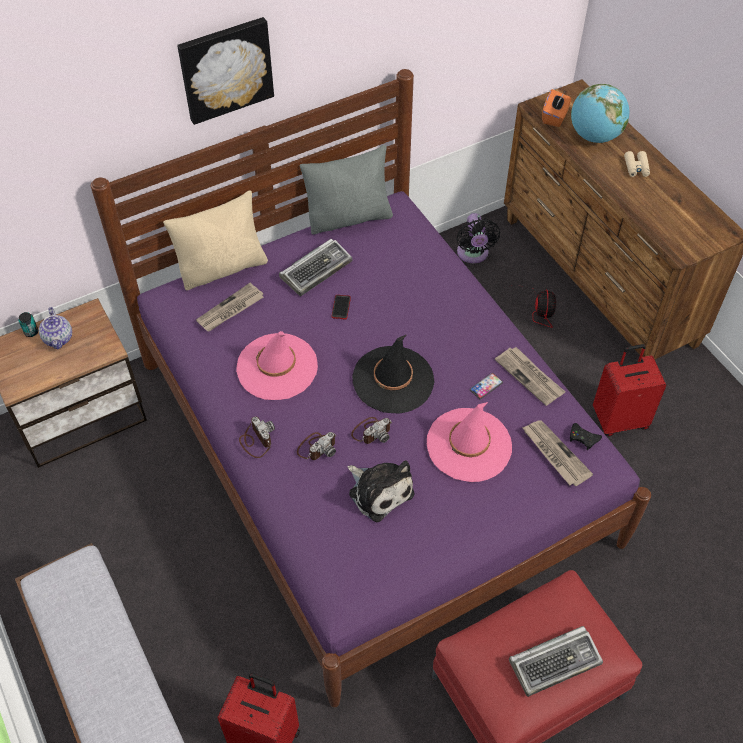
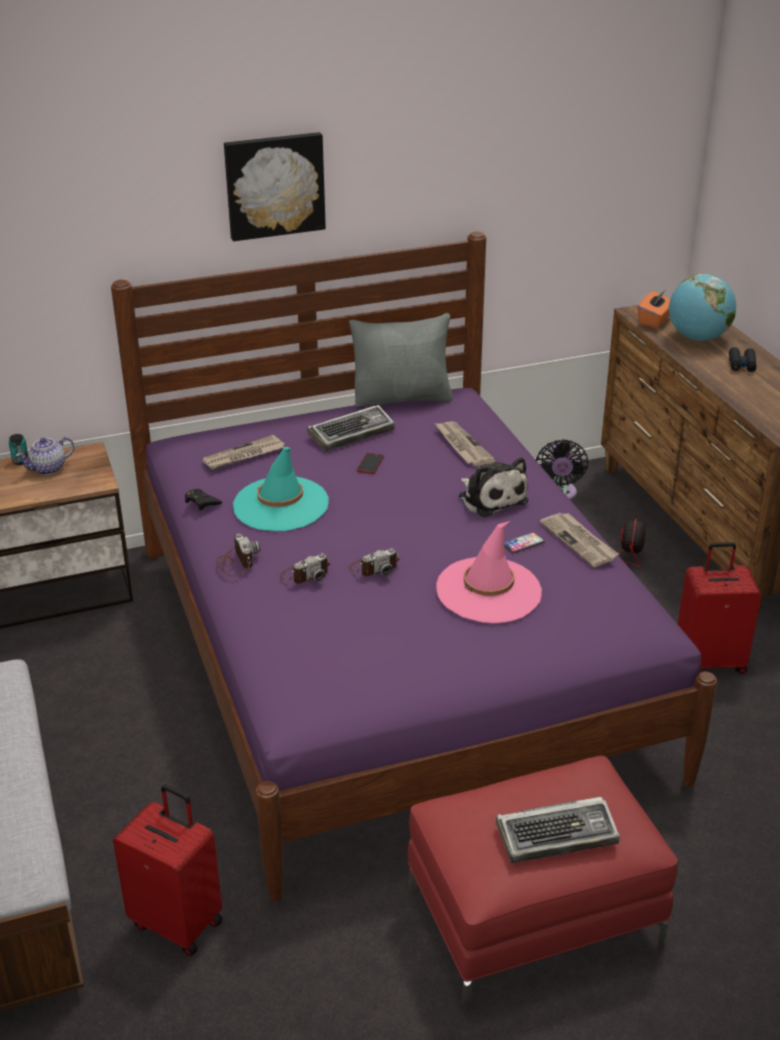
camera: 10 degrees right, 20 degrees down
(59, 338) = (48, 469): teapot -> teapot turned 60 degrees clockwise
(223, 268) = (247, 424): beige pillow -> none
(277, 367) = (281, 505): pink hat -> turquoise hat
(379, 491) = (367, 619): plush toy -> plush toy (491, 498)
(393, 380) = (413, 527): black hat -> none
(554, 454) = (593, 609): newspaper -> newspaper (462, 446)
(583, 438) = (633, 600): black game controller -> black game controller (202, 502)
(636, 167) = (742, 364): beige binoculars -> black binoculars

